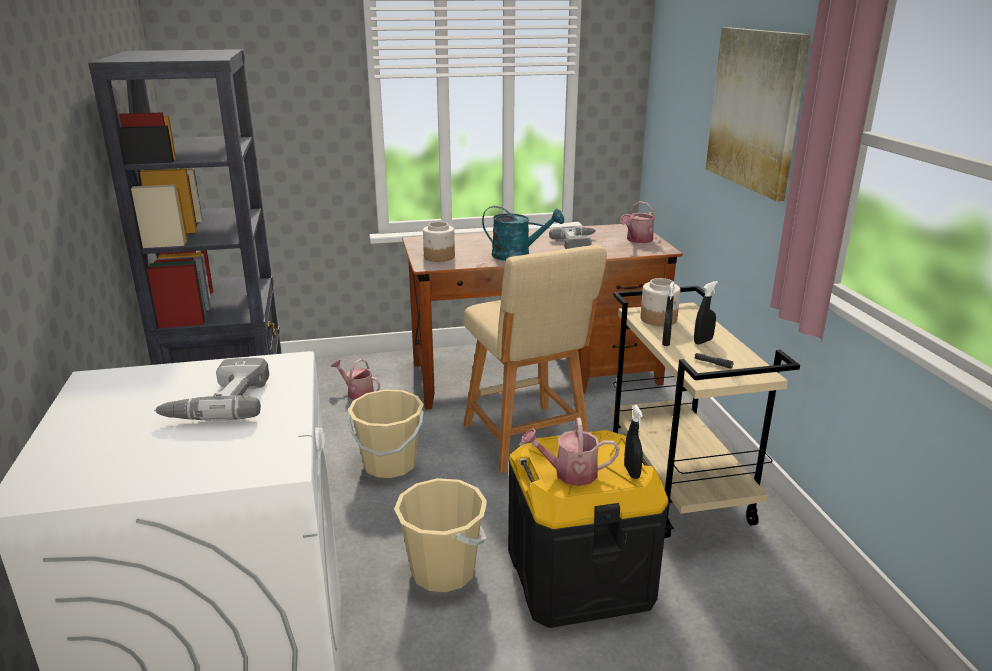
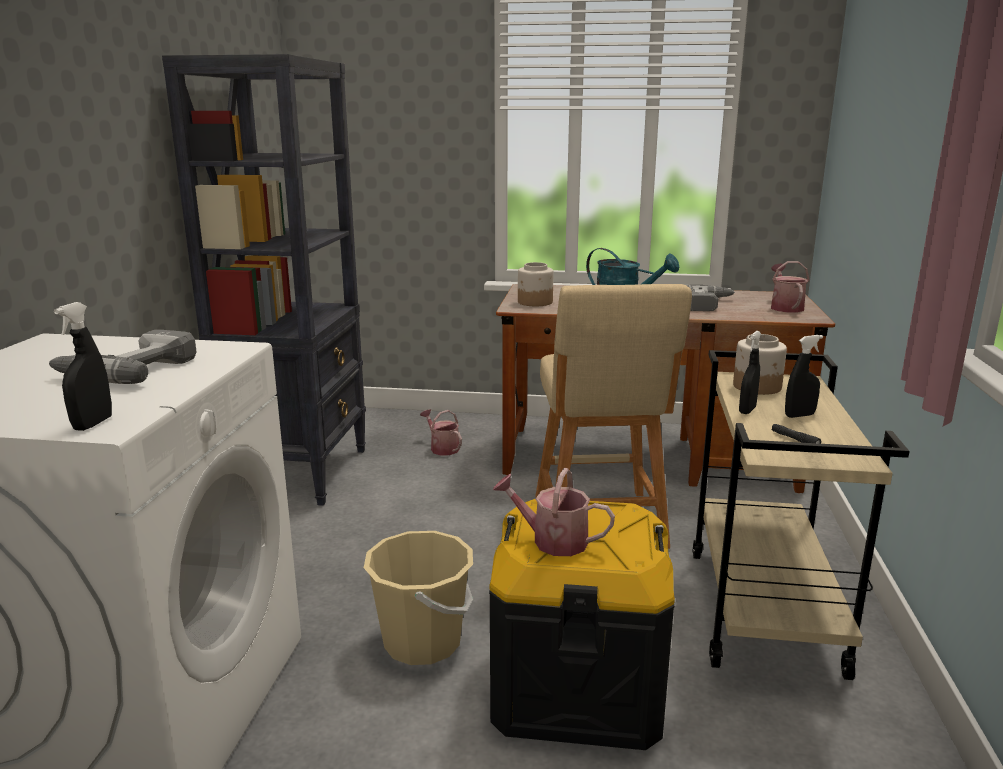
camera: 20 degrees right, 5 degrees down
(389, 464) = (432, 521): beige bucket -> none
(631, 472) = (632, 554): black spray bottle -> black spray bottle (93, 424)
(637, 240) = (785, 307): watering can -> watering can turned 120 degrees clockwise
(755, 110) = (921, 125): picture -> none

